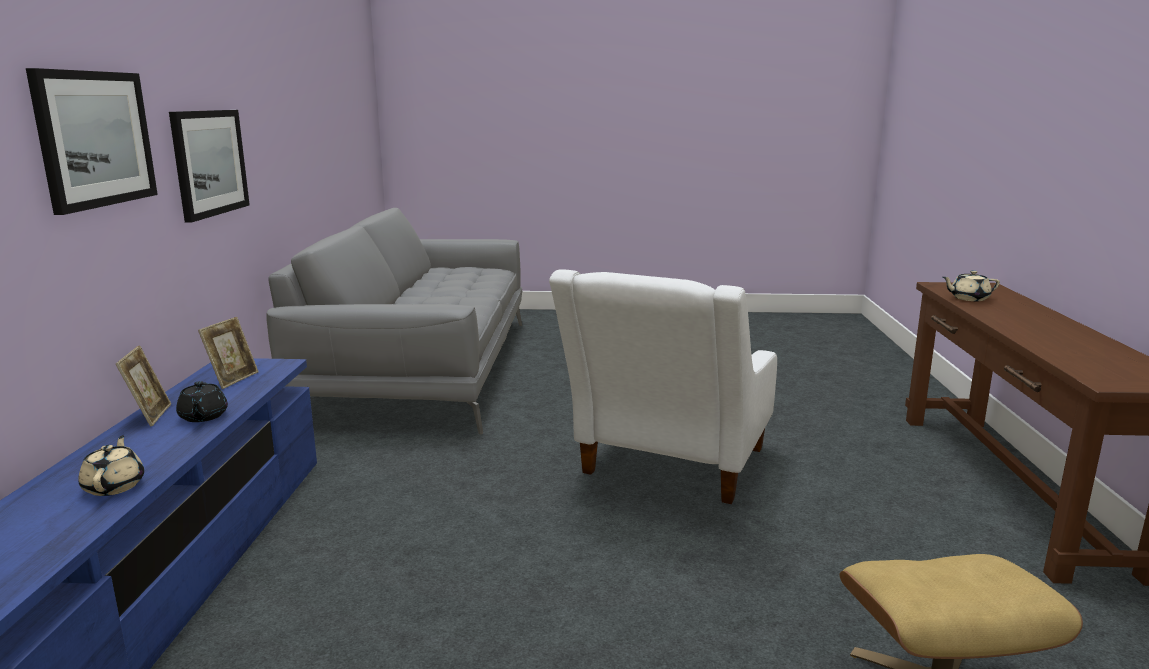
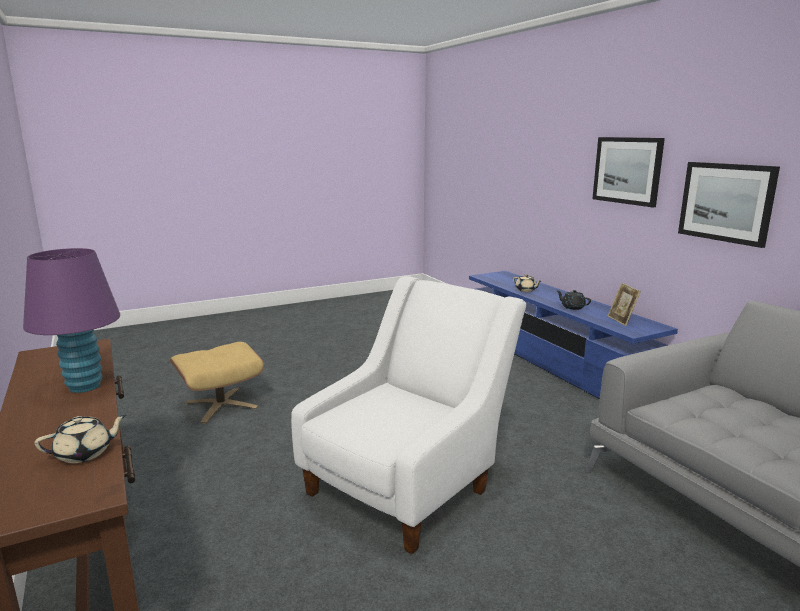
camera: 150 degrees right, 0 degrees up
(150, 415) = (592, 304): picture frame -> none
(668, 468) = (407, 485): white armchair -> white armchair turned 45 degrees clockwise
(1034, 335) = (84, 387): none -> purple table lamp

